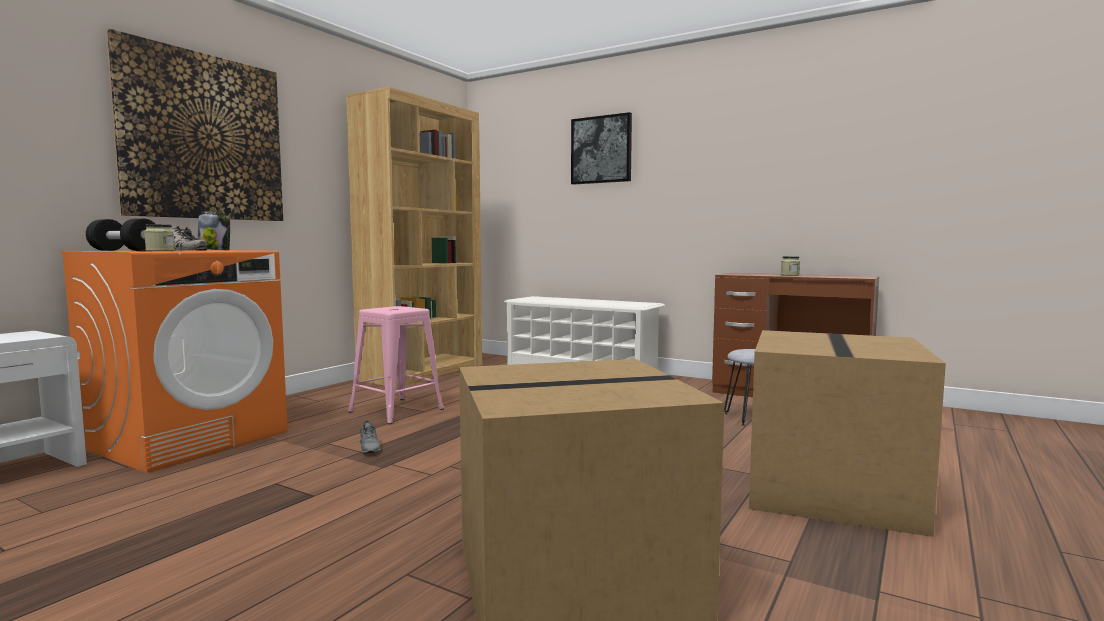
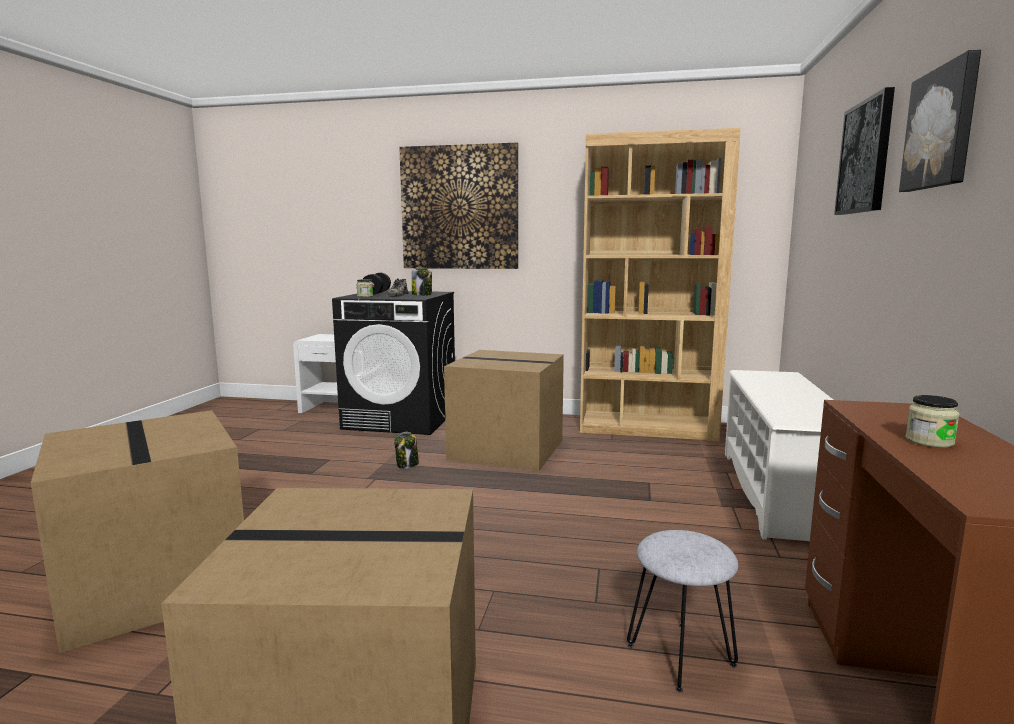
camera: 70 degrees right, 5 degrees up
(188, 439) = (401, 419): orange washing machine -> black washing machine
(370, 448) = (407, 464): grey shoe -> jar
(396, 410) = (508, 449): pink stool -> cardboard box
(692, 141) = (942, 128): none -> picture

